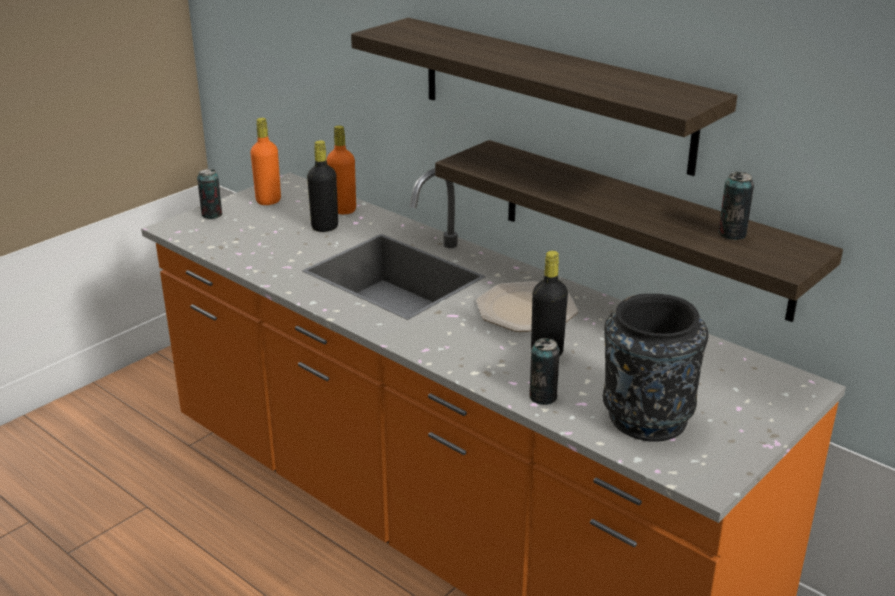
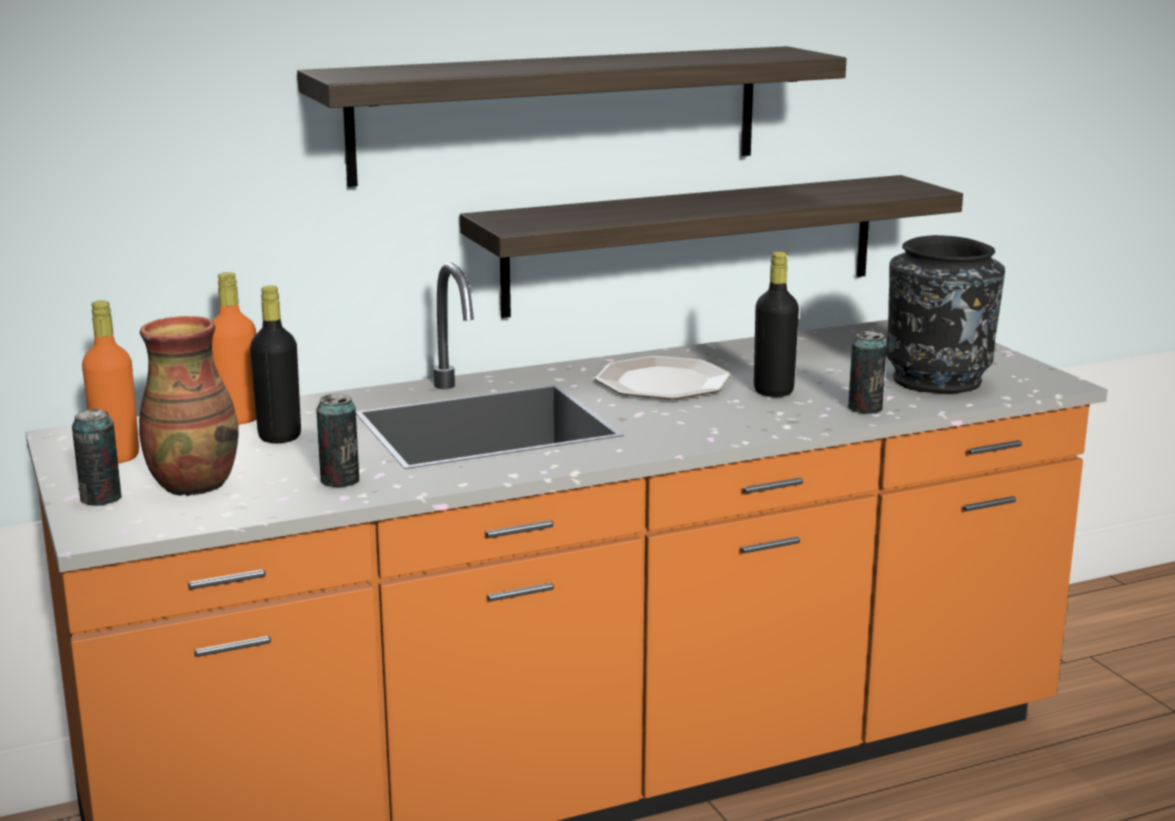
camera: 65 degrees left, 10 degrees down
(242, 228) = (194, 485): none -> vase
(732, 234) = (841, 189): can -> can (340, 481)

